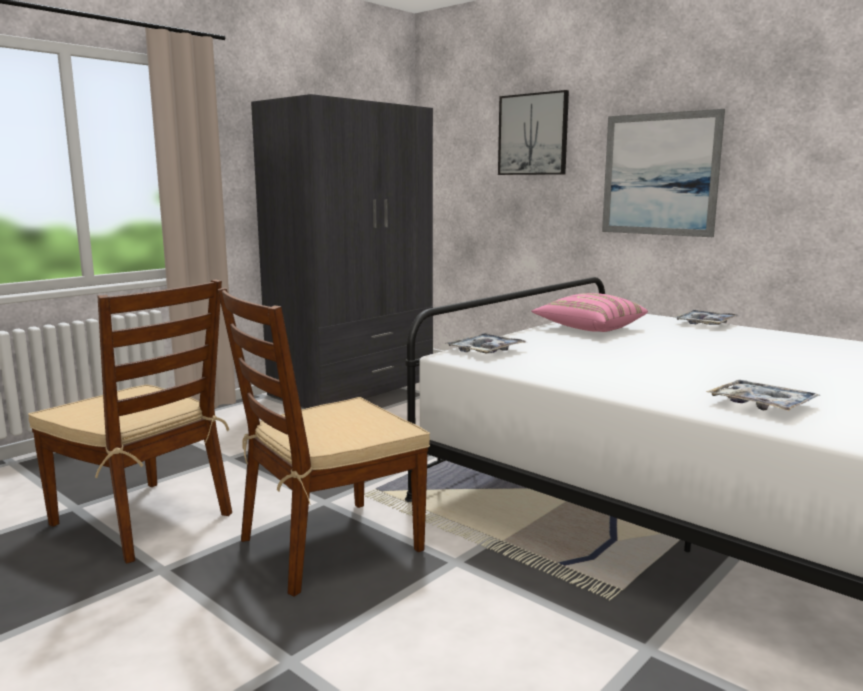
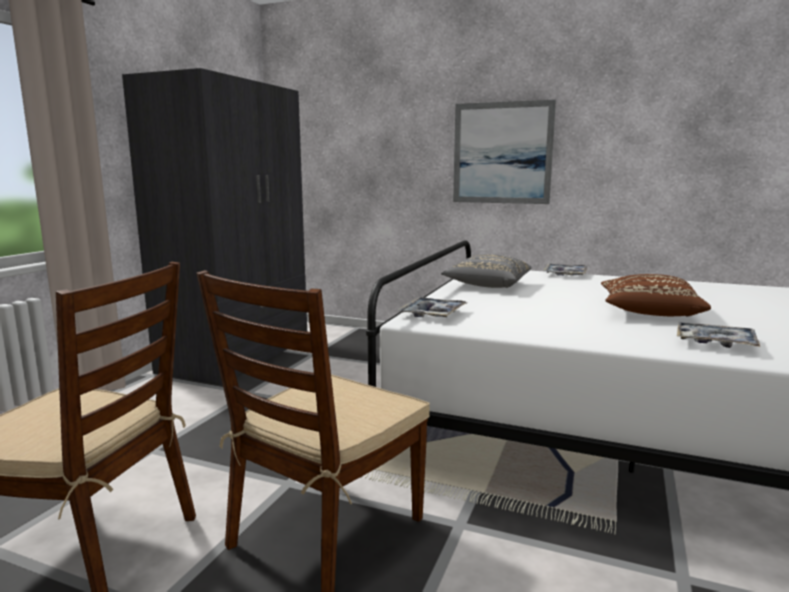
camera: 20 degrees left, 0 degrees up
(533, 134) = (385, 118): picture -> none
(589, 328) = (487, 285): pink pillow -> grey pillow
(736, 370) = (648, 312): none -> brown pillow

